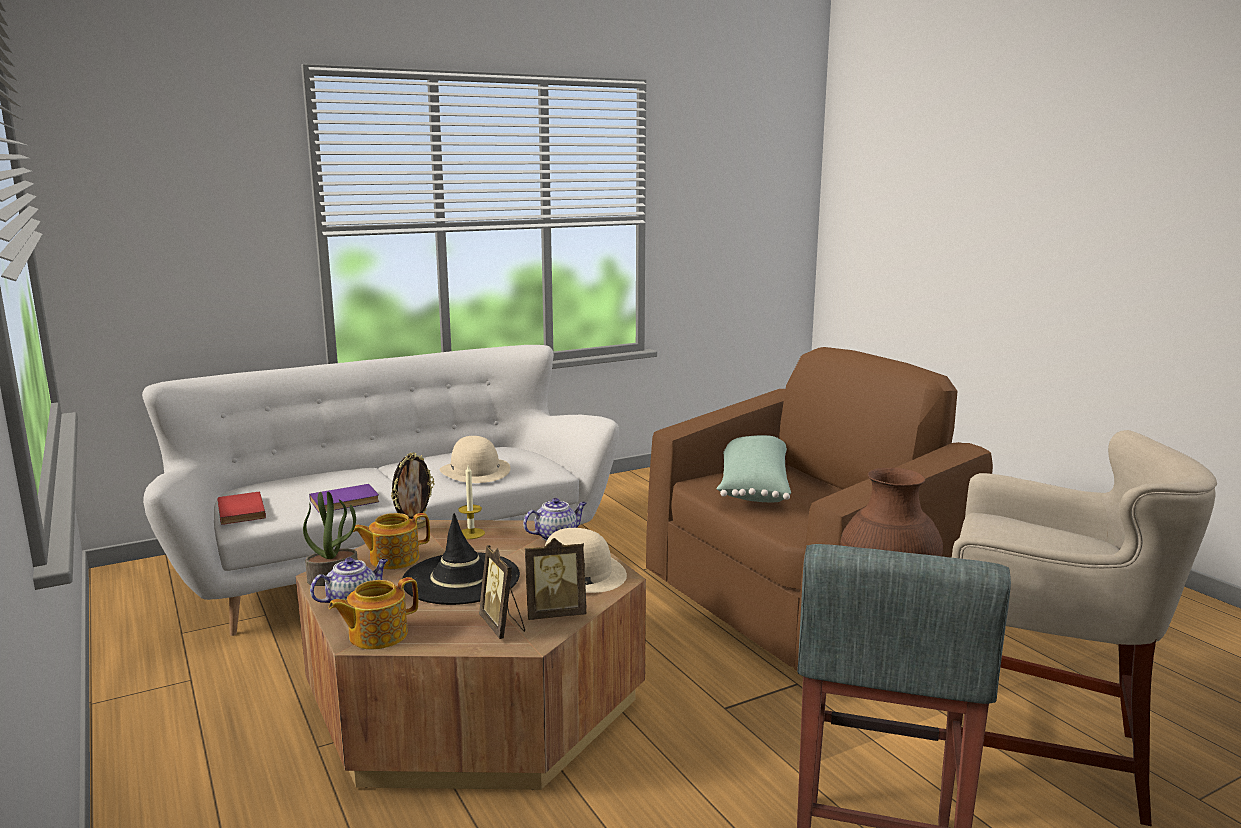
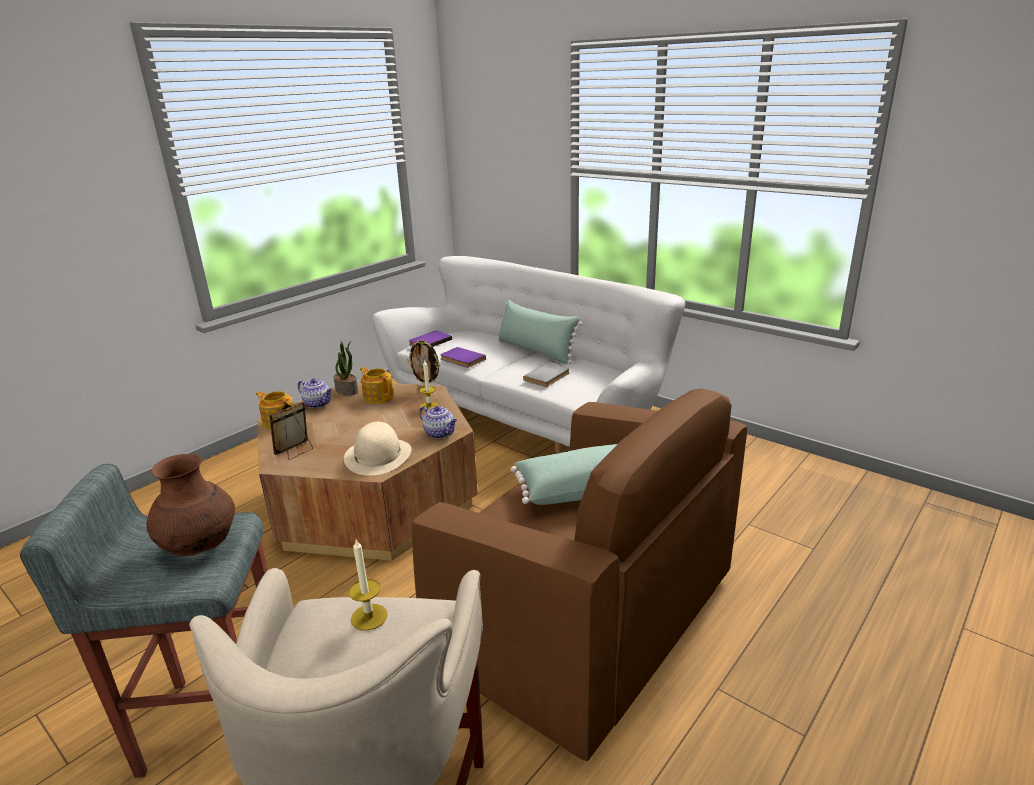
camera: 70 degrees right, 10 degrees up
(239, 511) = (429, 341): red book -> purple book
(383, 467) = (536, 351): none -> green pillow
(461, 579) = (357, 422): black hat -> none
(475, 471) = (548, 377): beige hat -> grey book
(555, 614) = (316, 463): picture frame -> none
(1000, 534) = (369, 617): none -> candle

